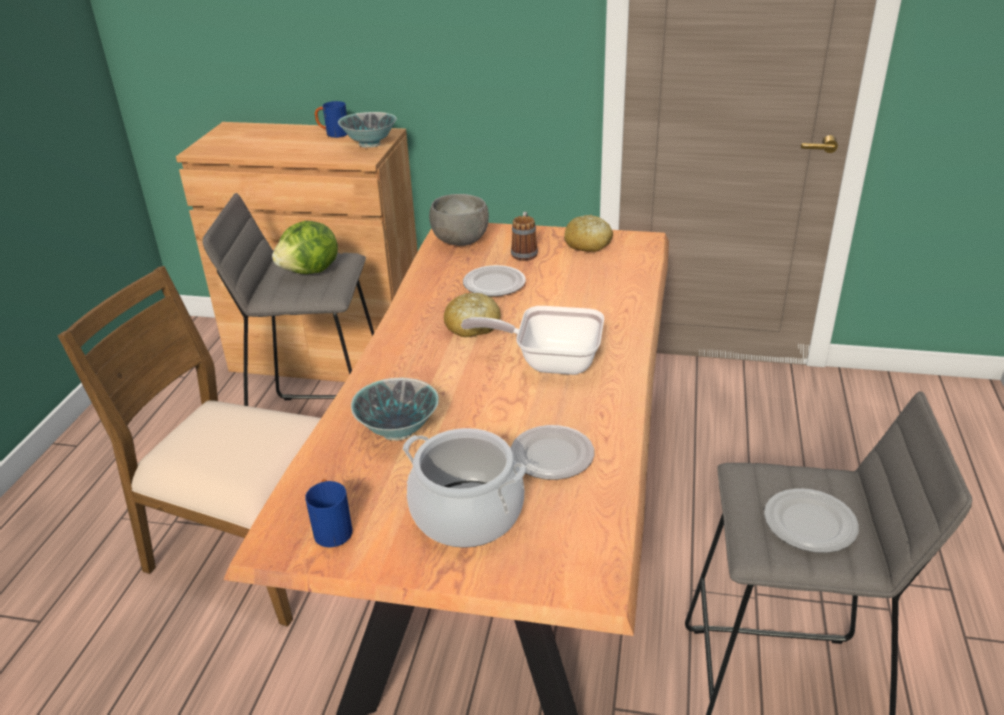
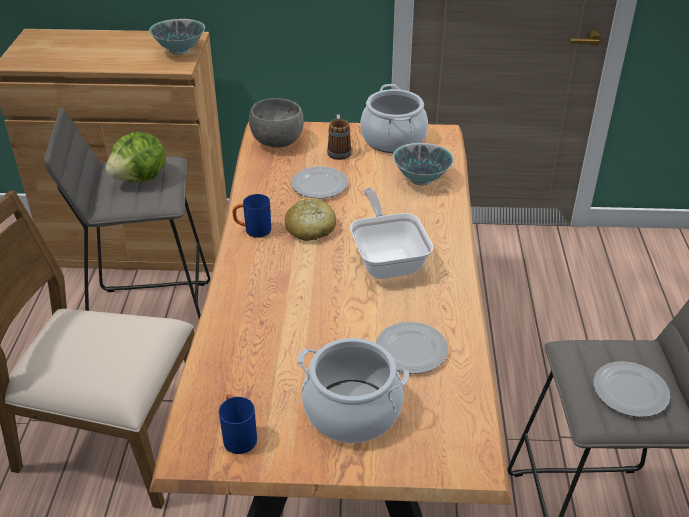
camera: 10 degrees left, 5 degrees up
(333, 134) = (140, 40): blue mug -> blue mug (253, 230)
(398, 432) = (271, 338): bowl -> bowl (421, 180)
(549, 361) = (387, 259): frying pan -> frying pan turned 75 degrees clockwise
(588, 244) = (393, 139): bread -> cooking pot

